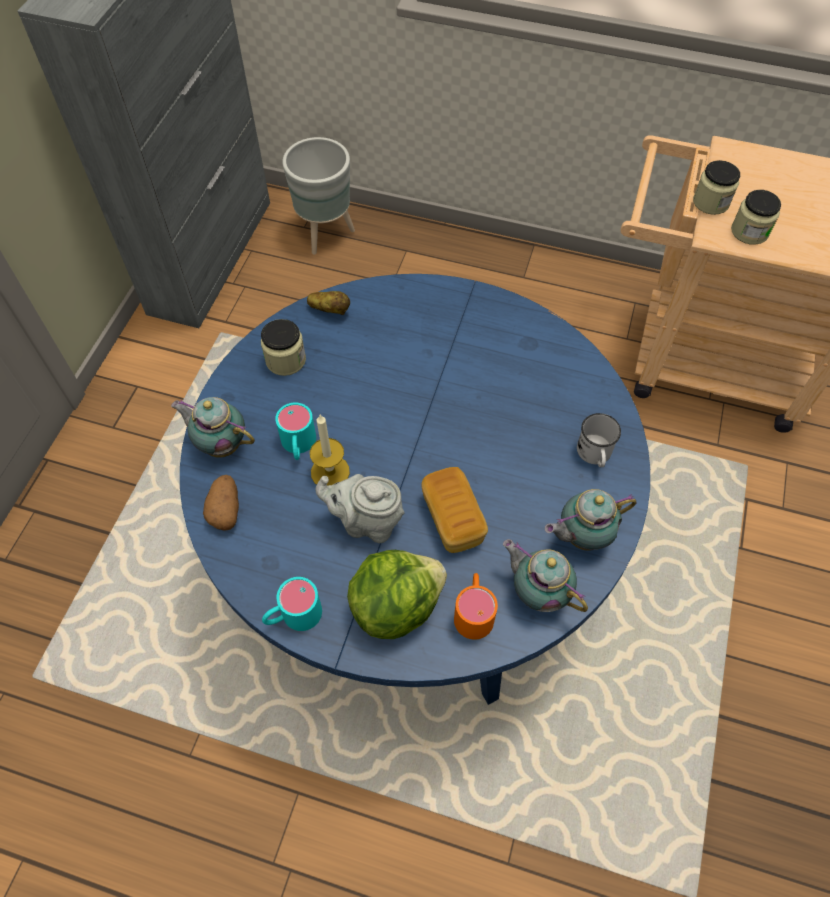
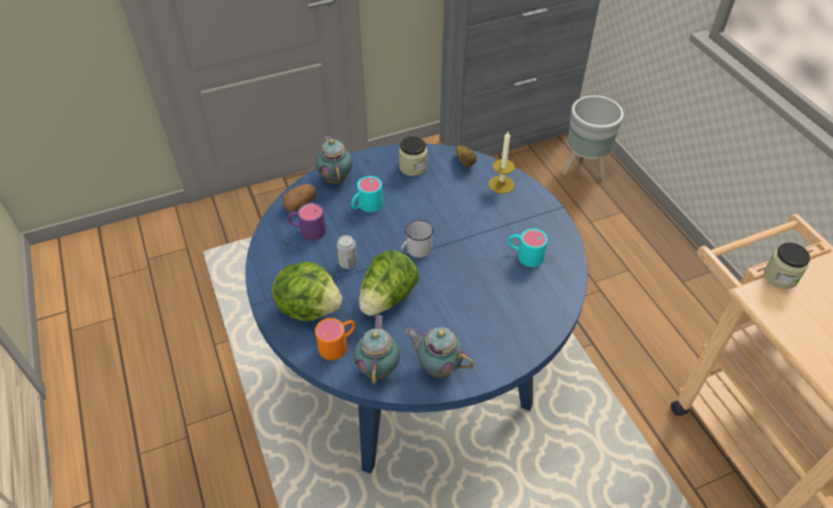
camera: 50 degrees right, 10 degrees down
(274, 529) = (307, 230): none -> purple mug
(293, 616) = (265, 269): turquoise mug -> turquoise mug (524, 255)
(330, 472) = (363, 229): candle -> candle (501, 184)
(366, 522) = (348, 263): grey teapot -> can
(452, 519) = (387, 298): bread -> lettuce
(594, 455) = (503, 339): white mug -> white mug (416, 250)
(749, 232) = (786, 313): jar -> none

